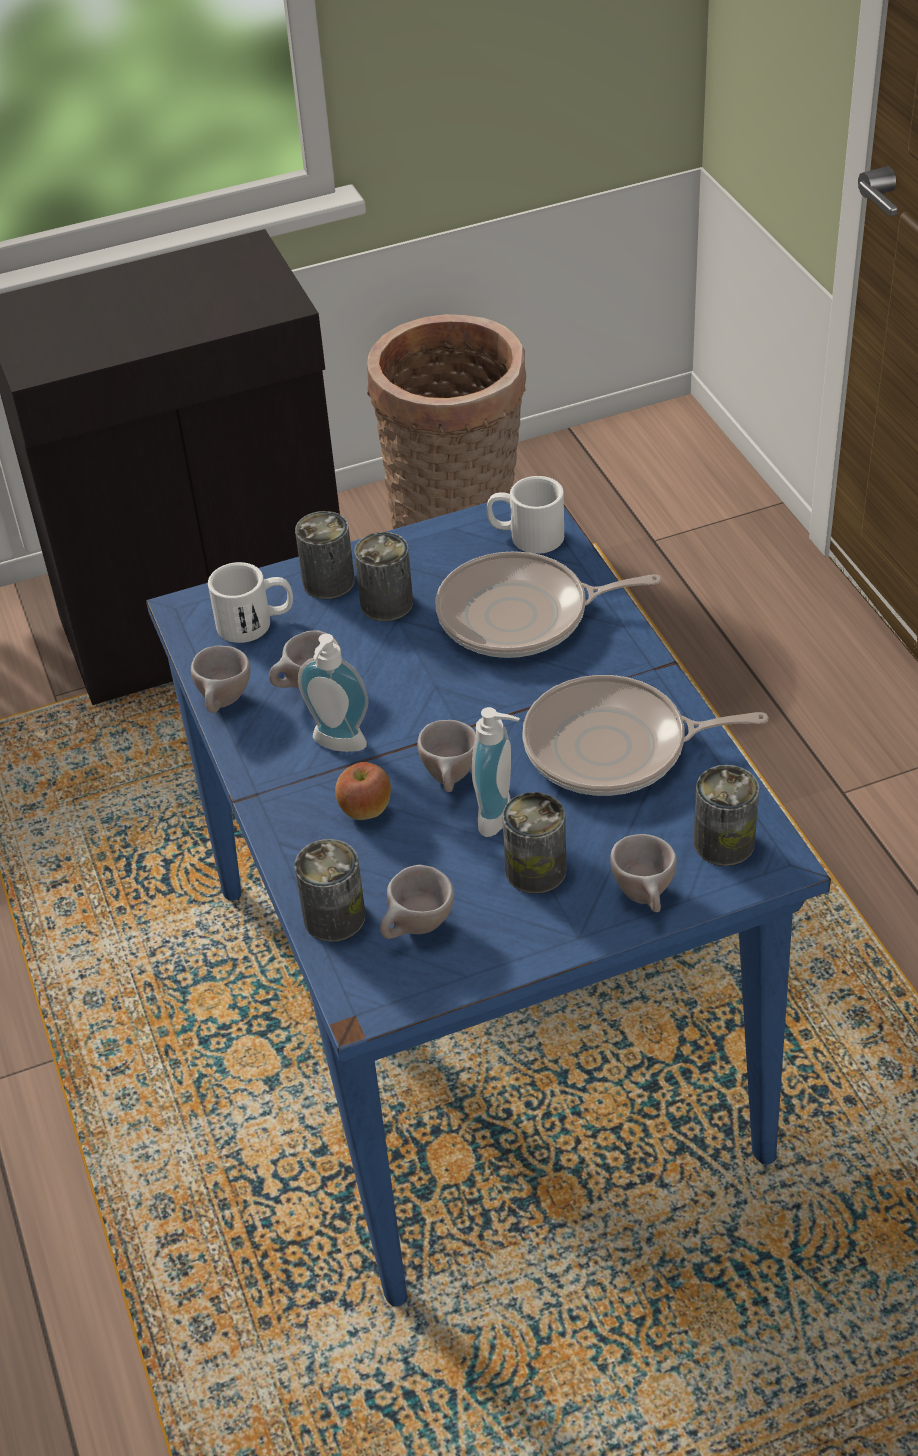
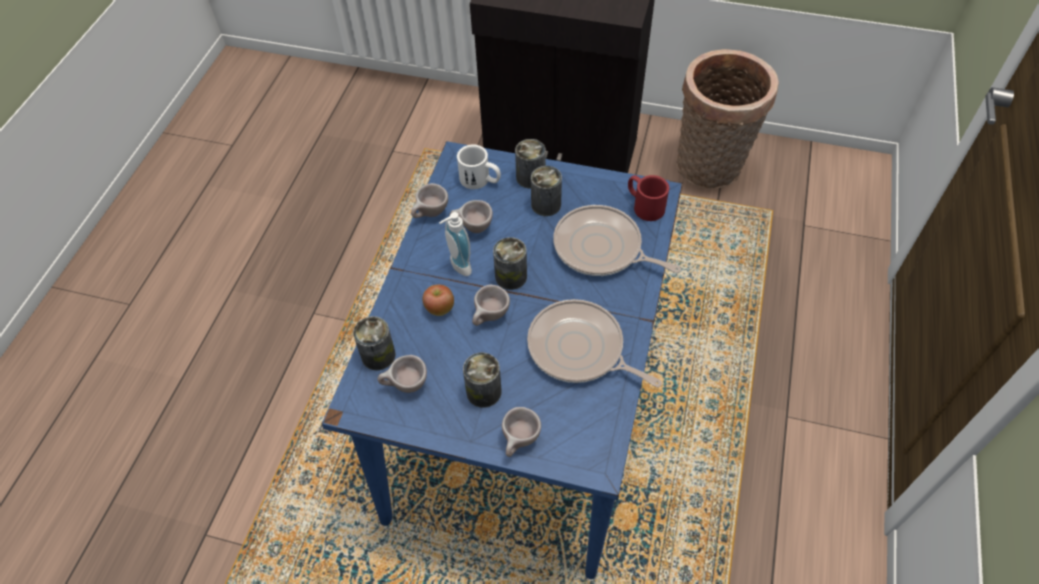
camera: 35 degrees right, 10 degrees up
(501, 817) = (494, 353): soap dispenser -> none
(525, 535) = (644, 205): white mug -> red mug
(724, 843) = (583, 438): can -> can (511, 276)

